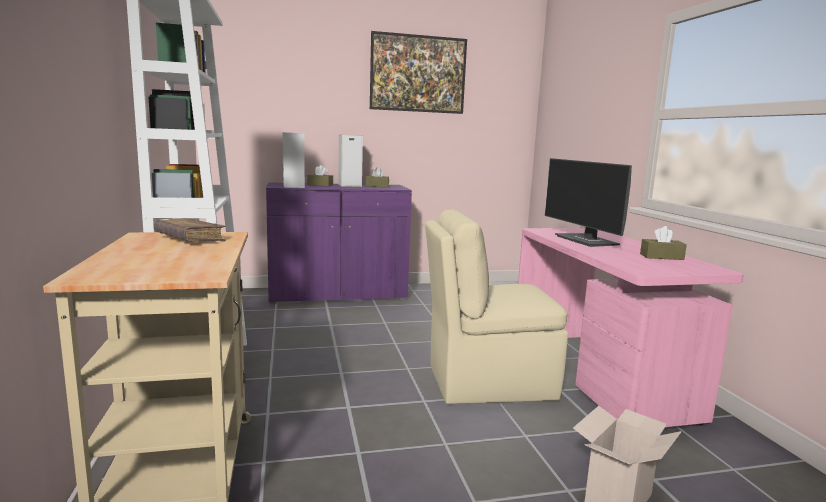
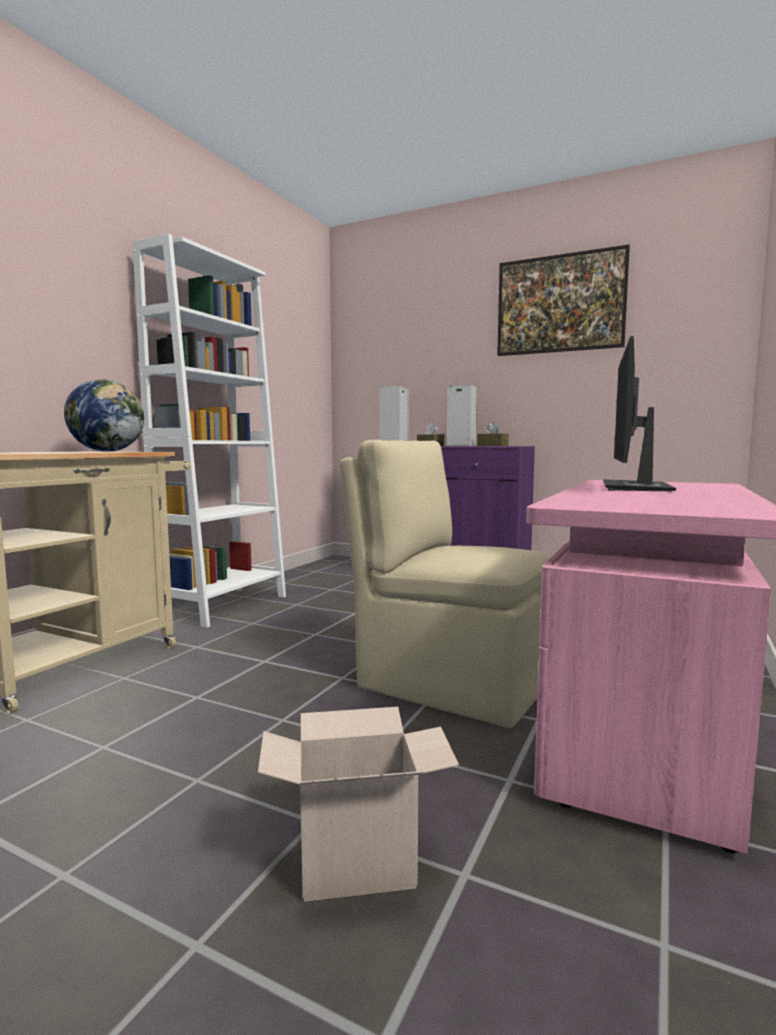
camera: 40 degrees right, 5 degrees down
(189, 239) = (108, 451): brown book -> globe
(661, 257) = (698, 500): brown tissue box -> none

